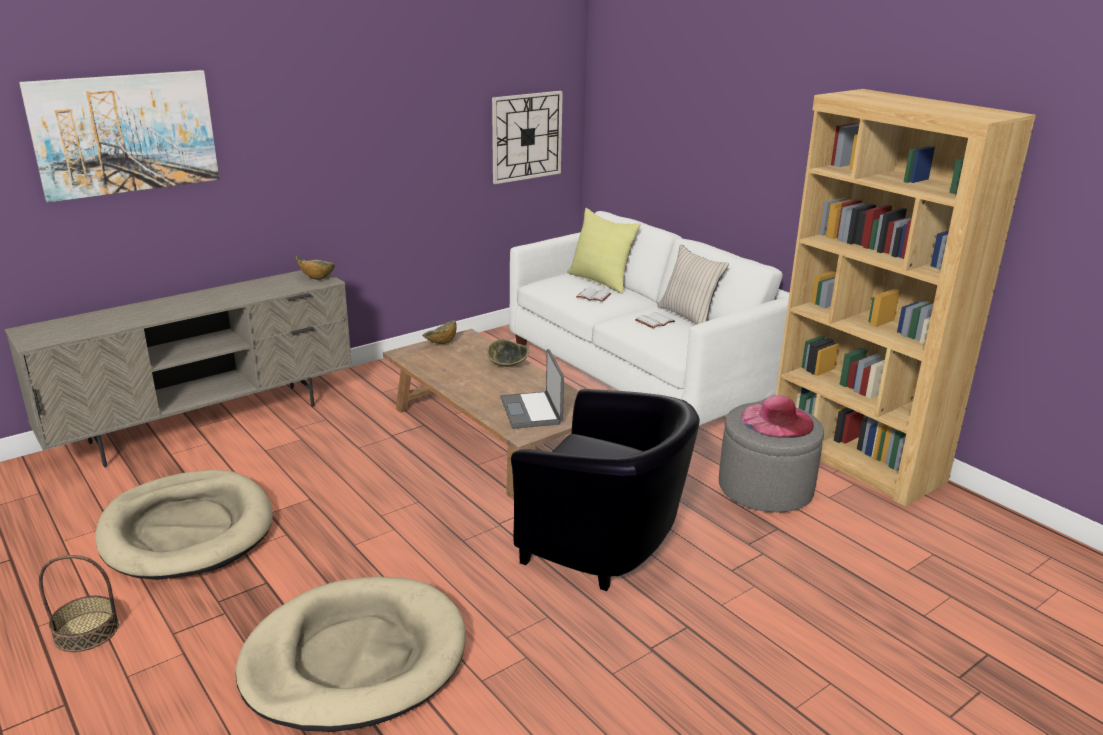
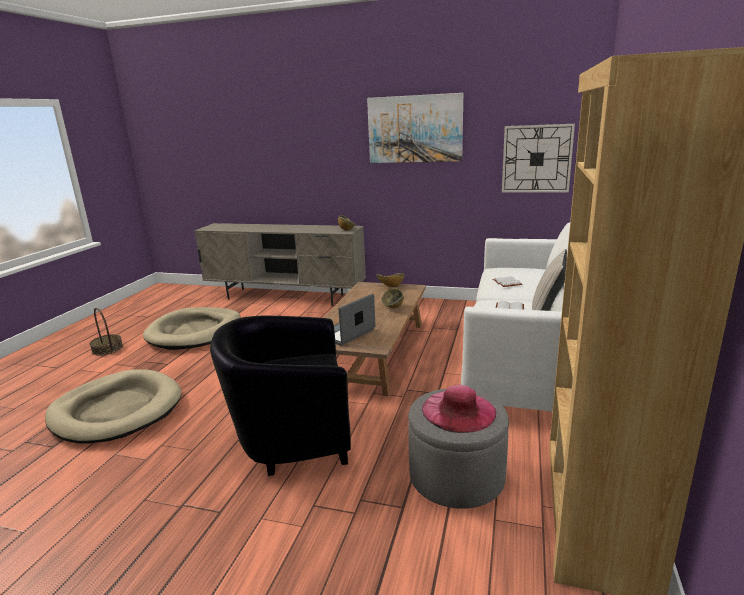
camera: 55 degrees right, 5 degrees down
(125, 134) = (268, 134): picture -> picture (415, 129)
(601, 281) = (539, 277): yellow pillow -> none
(606, 545) = (291, 438): black armchair -> black armchair turned 90 degrees clockwise

